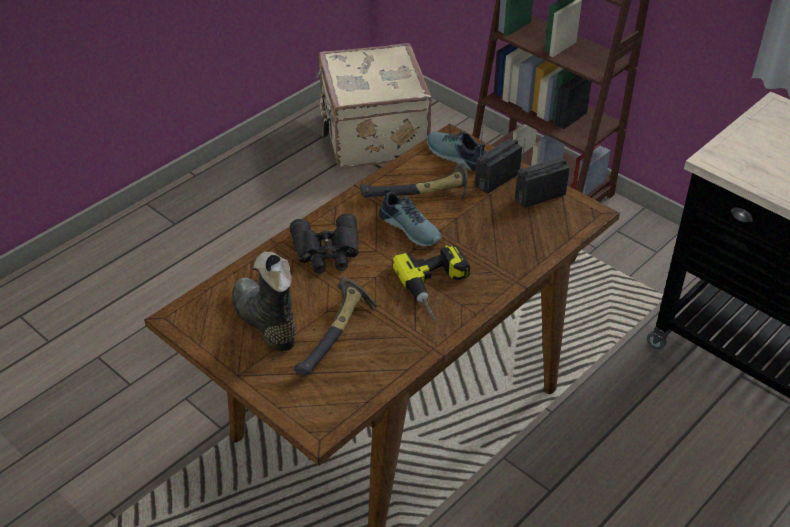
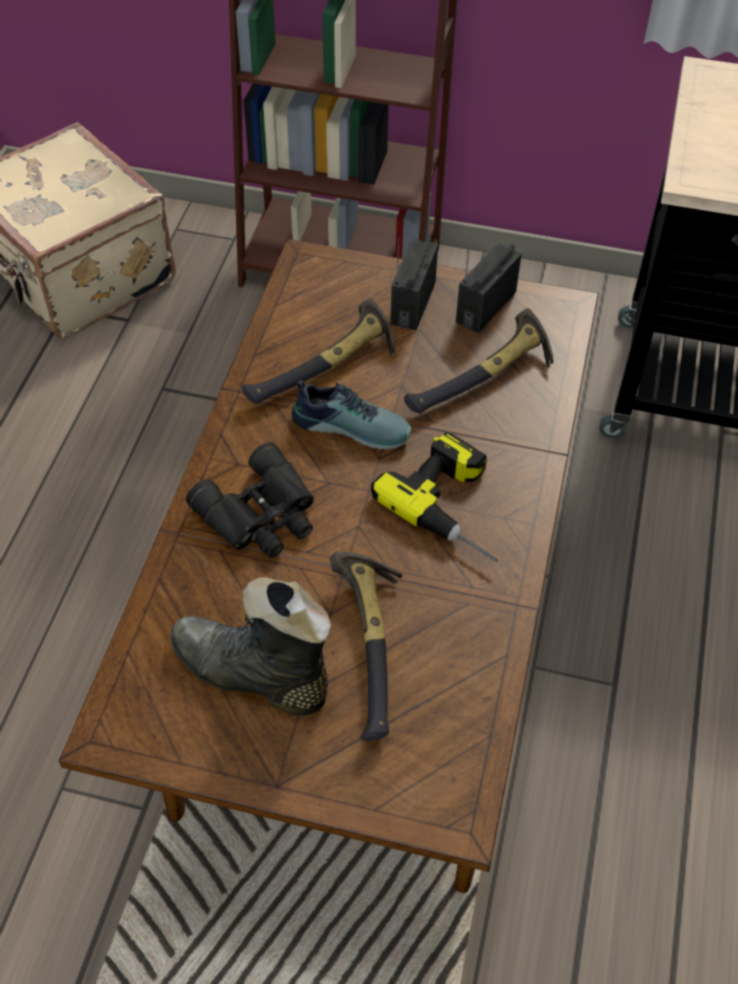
camera: 30 degrees left, 10 degrees up
(455, 156) = (332, 288): shoe -> none
(508, 233) = (485, 380): none -> hammer

